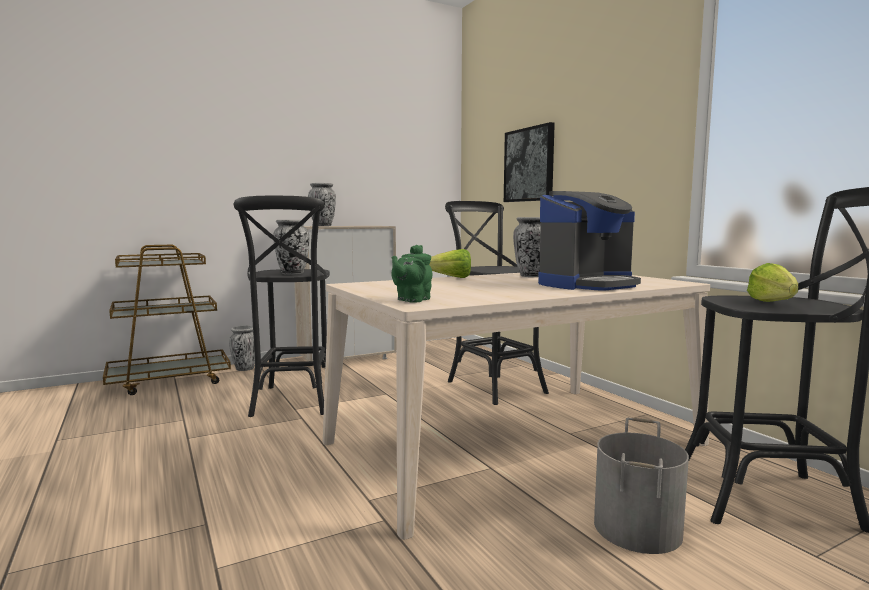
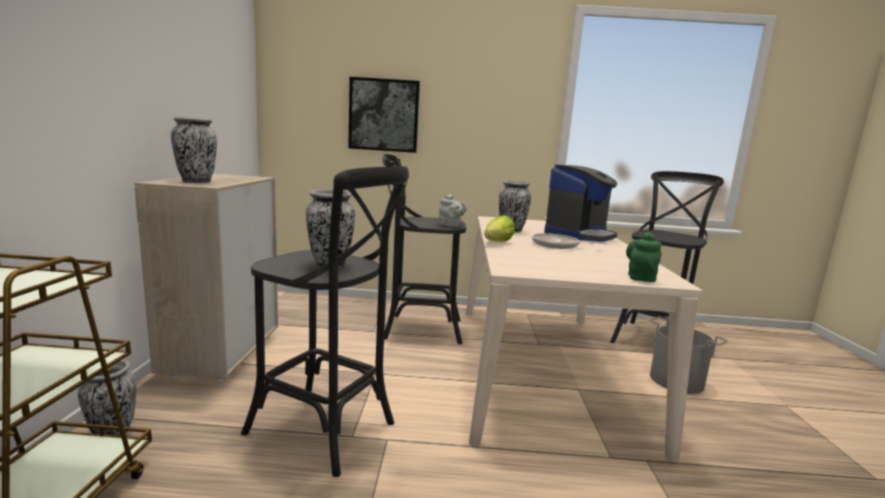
camera: 60 degrees left, 5 degrees up
(412, 300) = (640, 277): green teapot -> green teapot turned 135 degrees counterclockwise
(497, 284) = (558, 245): none -> frying pan
(500, 271) = (450, 226): none -> grey teapot
(587, 284) = (578, 235): coffee machine -> coffee machine turned 45 degrees clockwise
(774, 304) = (671, 237): lettuce -> none

